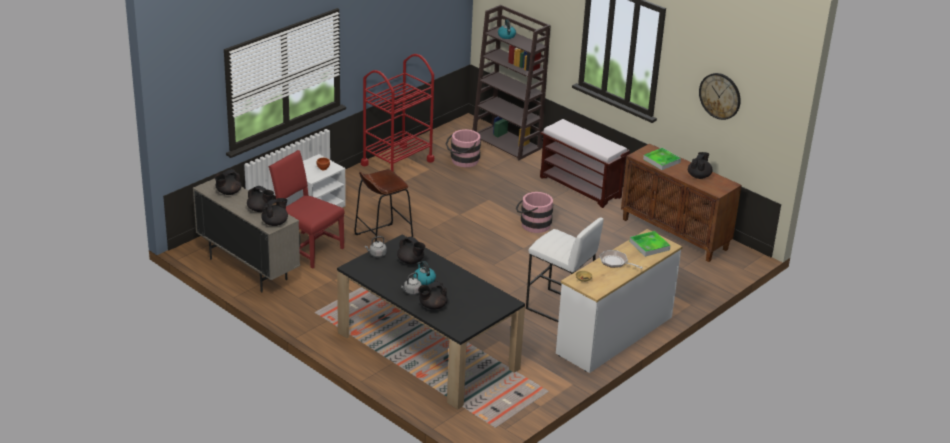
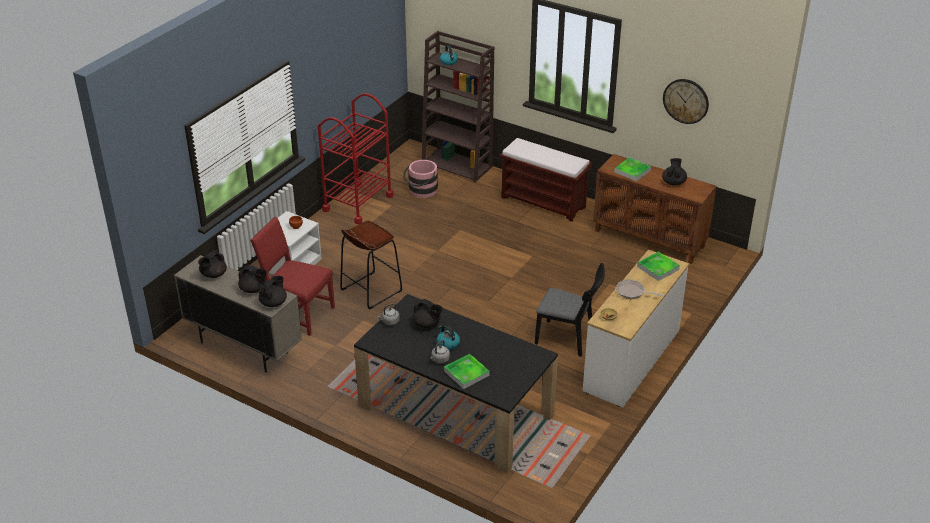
camera: 10 degrees left, 5 degrees up
(432, 306) = (466, 373): black teapot -> tray
(532, 224) = (511, 250): pink bucket -> none
(559, 308) = (568, 339): white stool -> black chair

